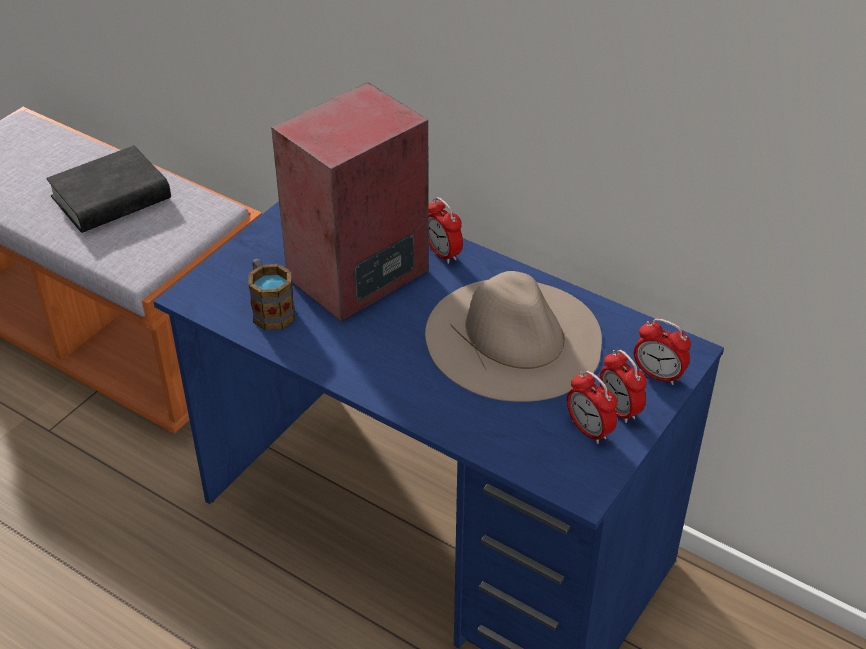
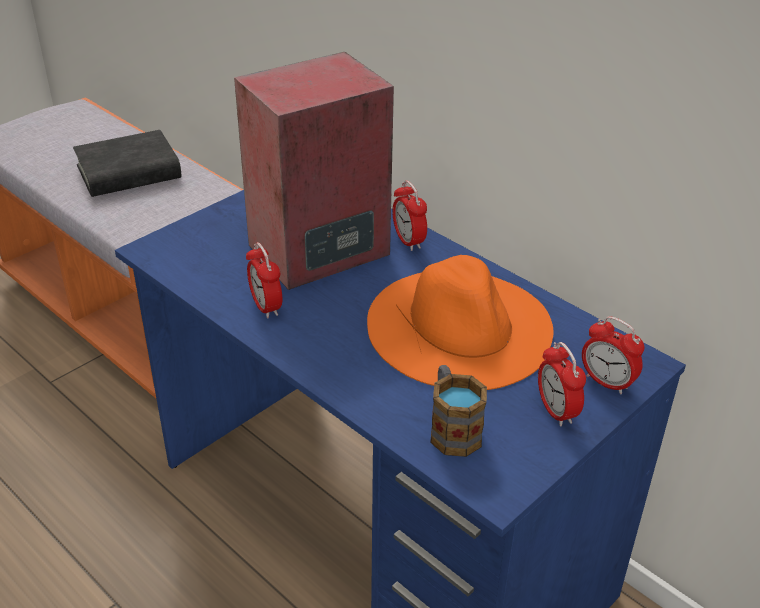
camera: 10 degrees right, 5 degrees down
(270, 309) = (222, 270): mug -> mug (452, 428)
(514, 337) = (460, 326): beige hat -> orange hat
(589, 430) = (518, 428): alarm clock -> alarm clock (266, 307)

